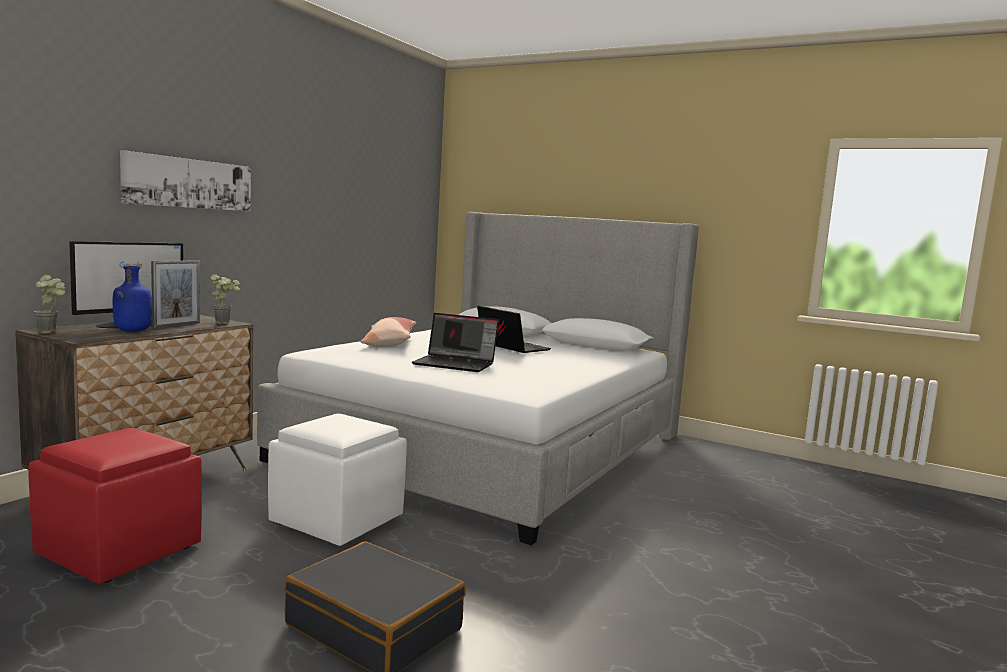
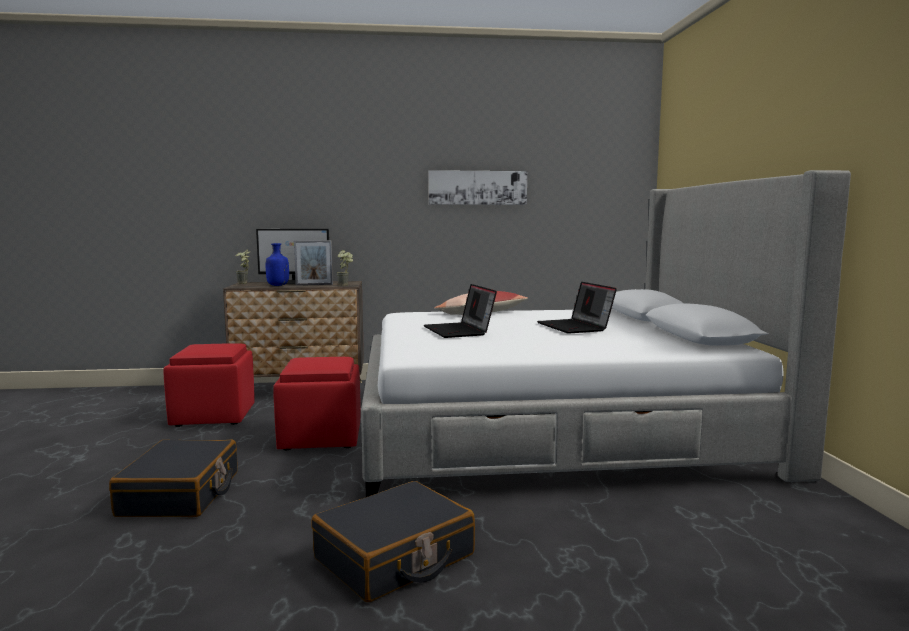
camera: 55 degrees right, 0 degrees up
(189, 183) = (357, 187): picture -> picture (477, 187)
(338, 520) = (321, 437): white ottoman -> red ottoman
(511, 347) = (576, 327): laptop -> laptop turned 150 degrees clockwise
(647, 569) = (395, 557): none -> black suitcase

